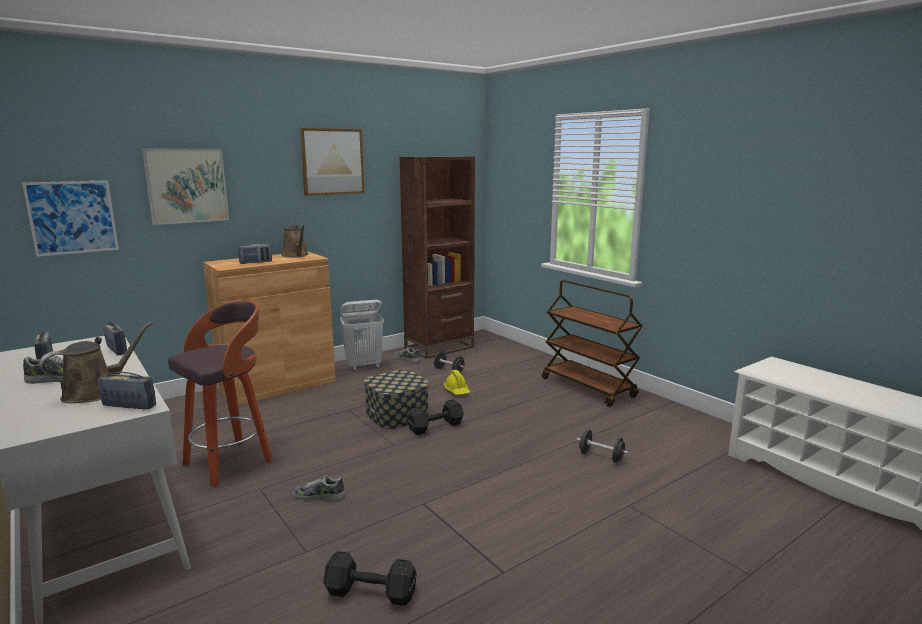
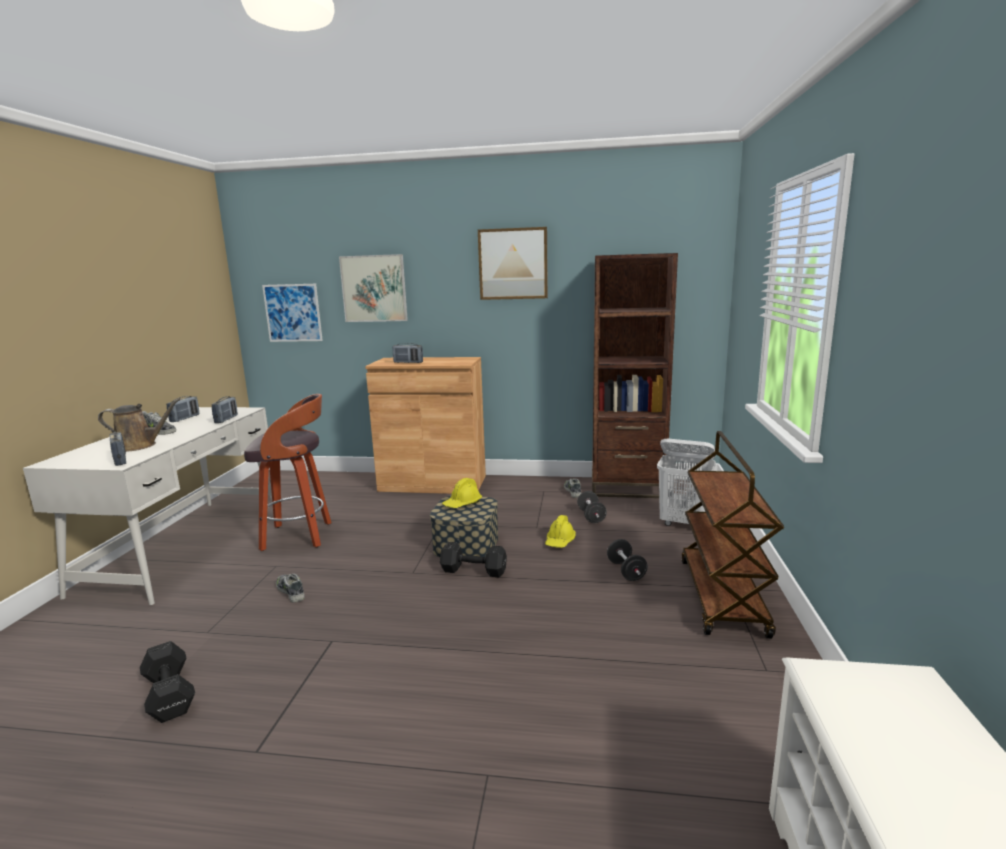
camera: 45 degrees right, 0 degrees up
(296, 255) = (456, 360): brown watering can -> none
(364, 366) = (524, 487): white laundry basket -> white laundry basket (683, 523)
(389, 379) = (462, 504): none -> yellow hard hat
(601, 457) = (570, 693): black dumbbell -> black dumbbell (626, 571)

